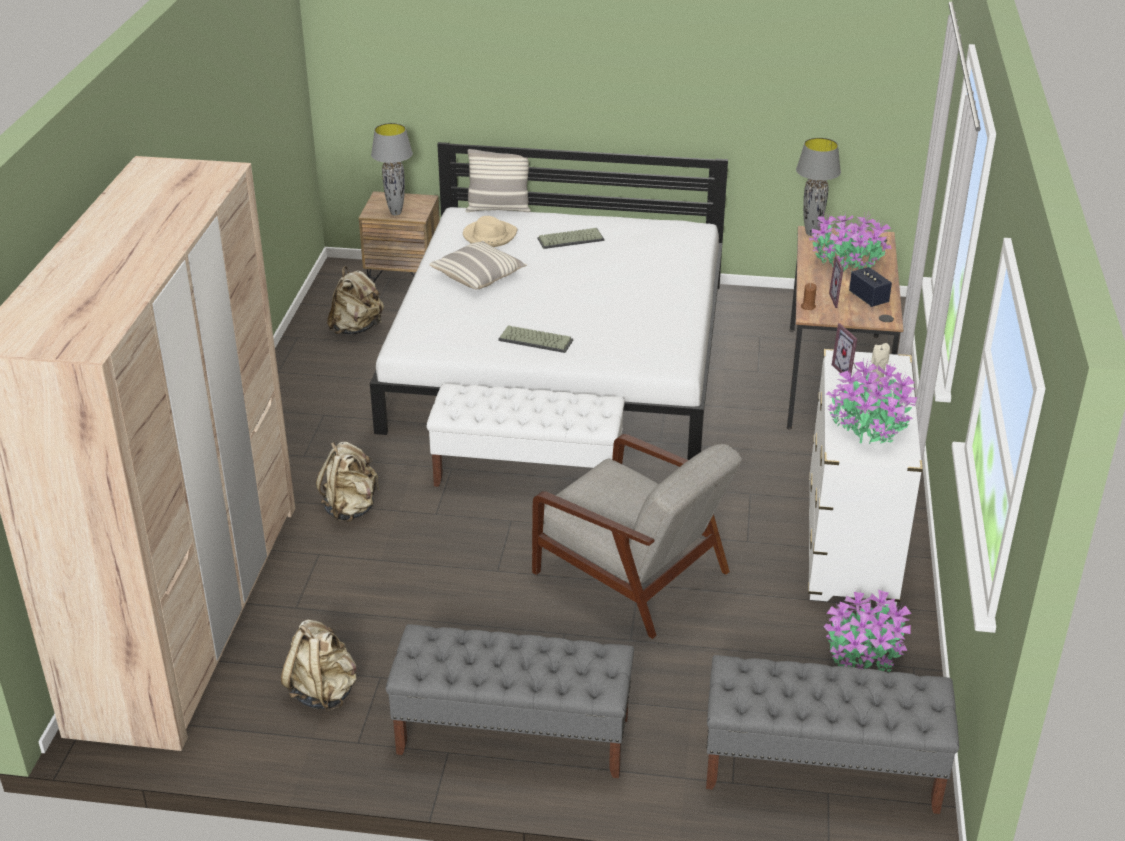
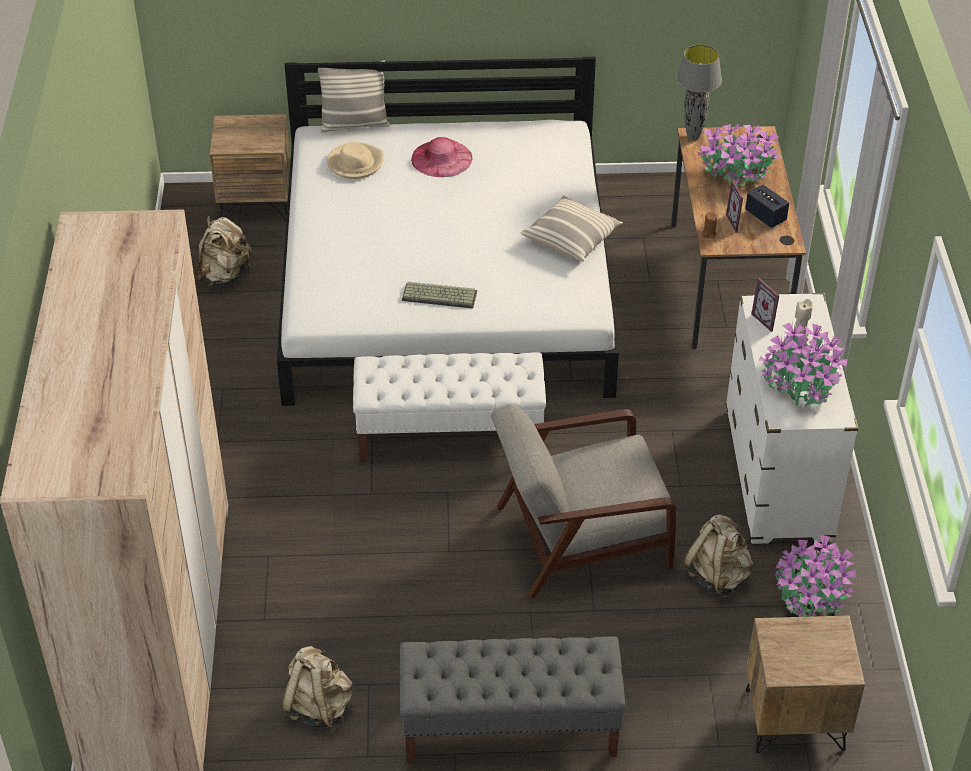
camera: 10 degrees left, 10 degrees up
(351, 508) = (284, 498): beige backpack -> beige backpack (718, 576)
(395, 213) = (248, 143): grey table lamp -> none
(479, 276) = (359, 219): pillow -> pillow (571, 238)
(571, 239) = (441, 158): keyboard -> pink hat
(633, 574) = (580, 537): grey armchair -> grey armchair turned 135 degrees clockwise
(820, 769) = (794, 720): grey bench -> brown nightstand

